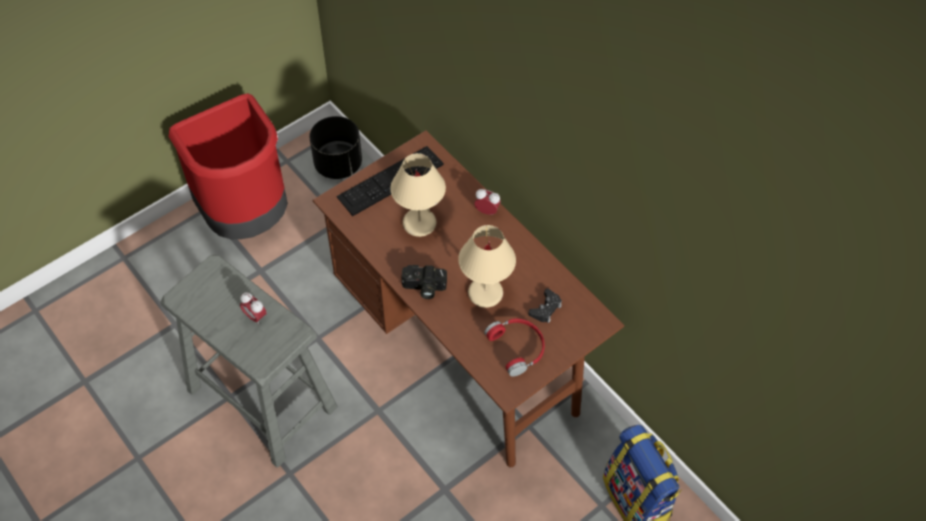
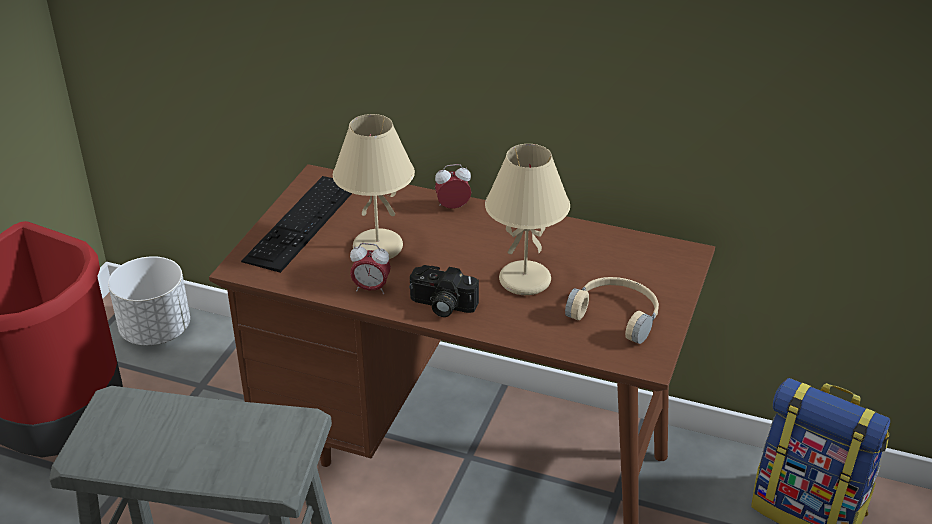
camera: 30 degrees left, 20 degrees down
(255, 316) = (223, 430): alarm clock -> alarm clock (371, 288)
(338, 164) = (156, 330): black planter -> white planter
(423, 288) = (441, 306): camera -> camera turned 45 degrees clockwise
(518, 347) = (616, 315): red headphones -> beige headphones
(545, 309) = (612, 266): black game controller -> none

